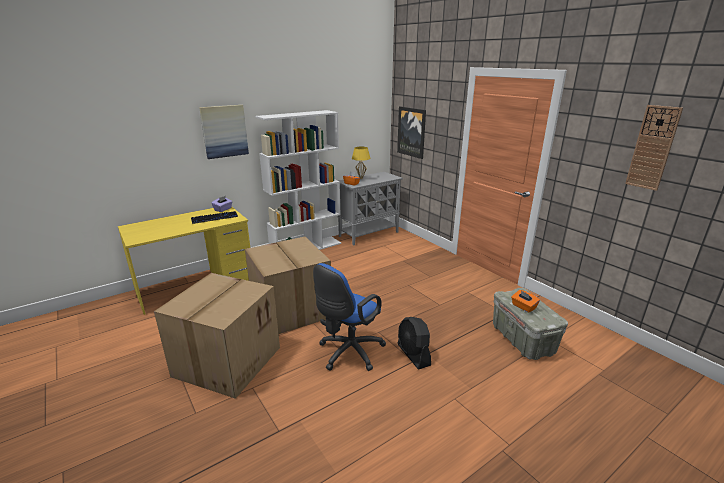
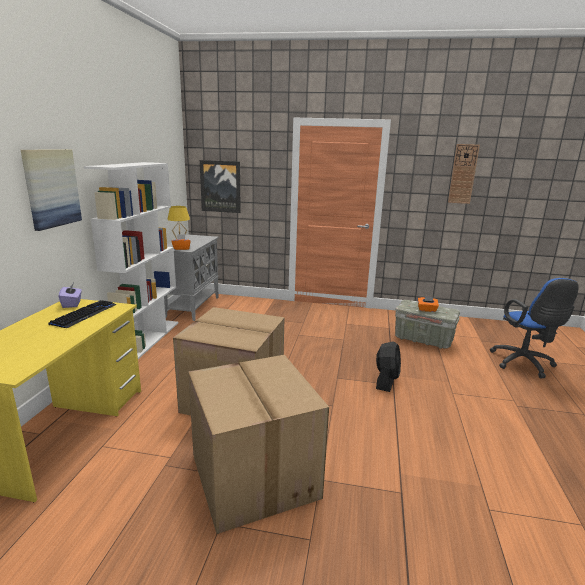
camera: 45 degrees left, 5 degrees down
(348, 353) = (344, 404): blue office chair -> blue office chair (524, 364)
(413, 355) = (386, 380): black fan -> black fan turned 90 degrees counterclockwise

